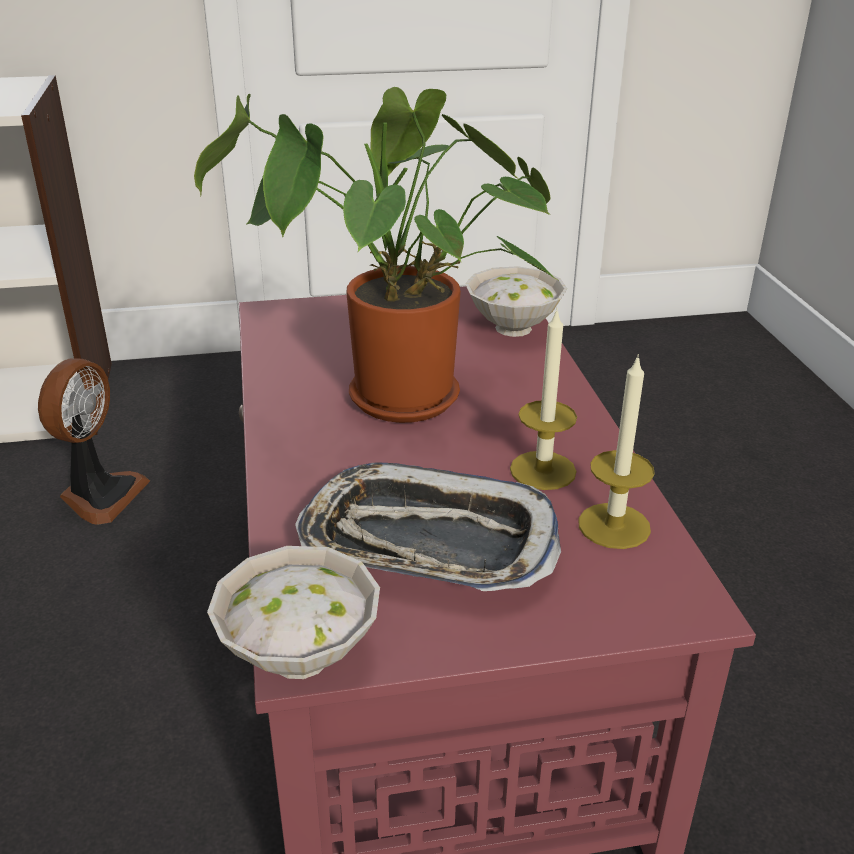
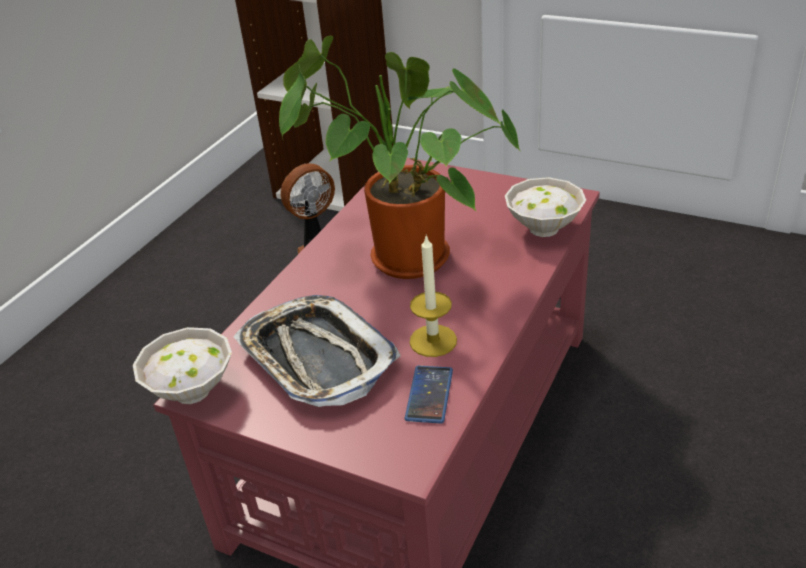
camera: 40 degrees right, 5 degrees up
(614, 526) = (429, 395): candle -> phone

